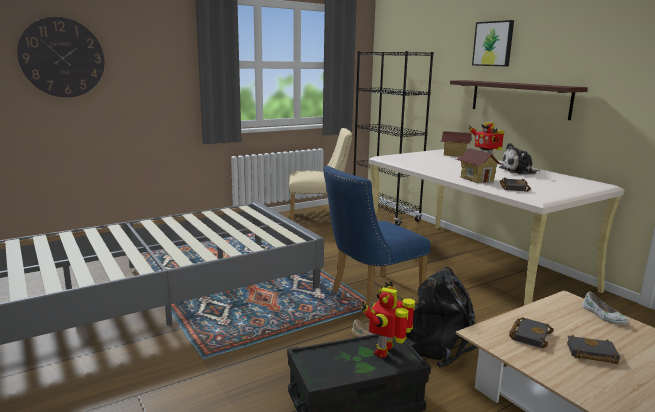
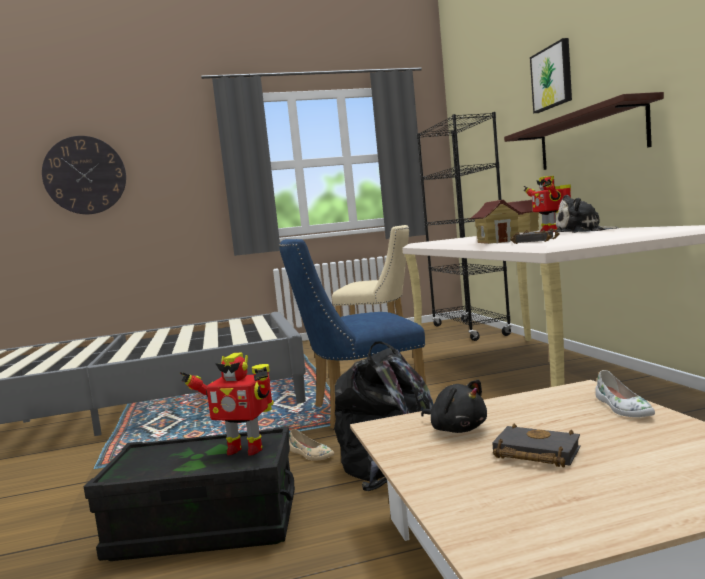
camera: 20 degrees right, 10 degrees down
(386, 351) = (244, 449): toy robot -> toy robot turned 120 degrees counterclockwise
(529, 335) = (457, 429): black book -> black plush toy

